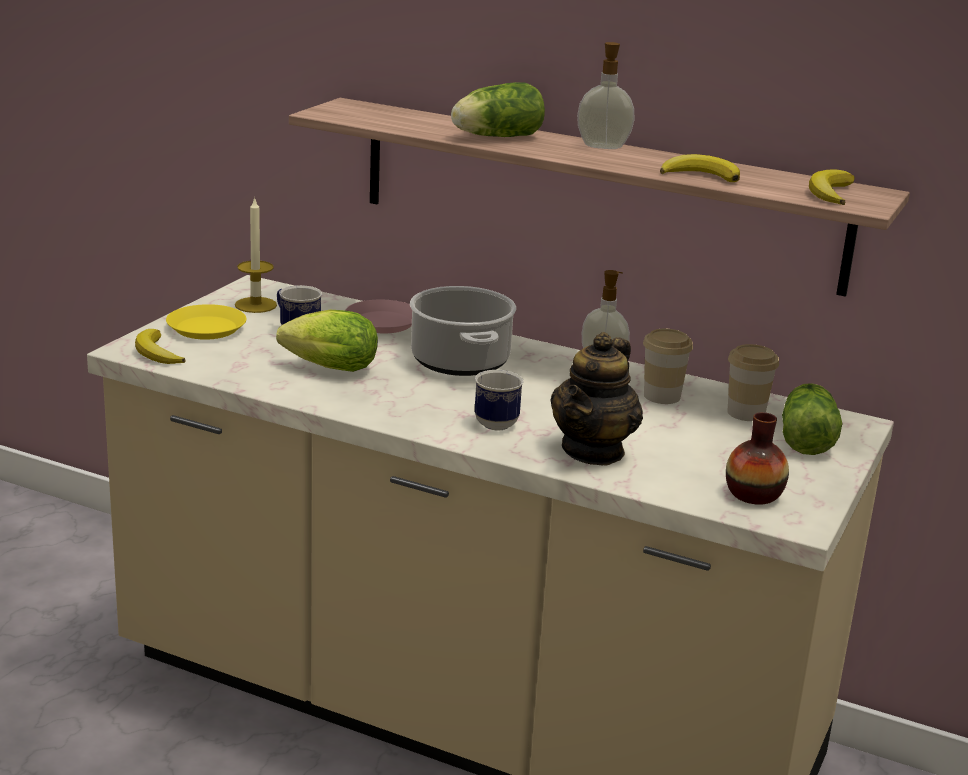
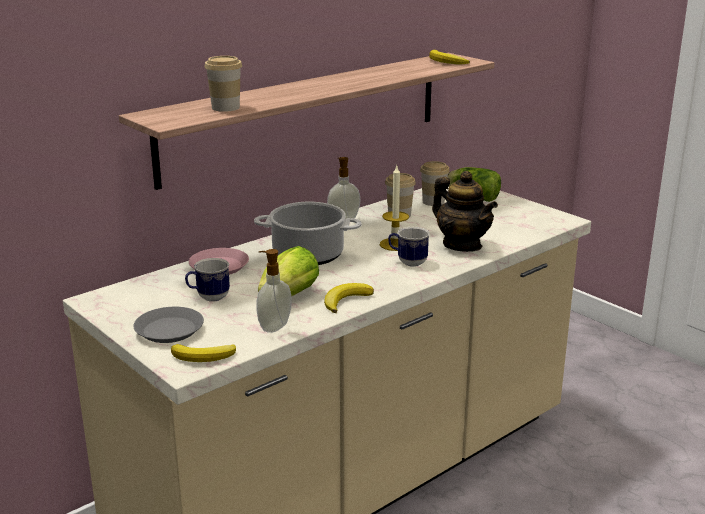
camera: 65 degrees left, 0 degrees up
(206, 328) = (169, 330): yellow plate -> grey plate
(256, 305) = (138, 305): candle -> candle (395, 244)
(410, 124) = (225, 108): none -> cup
(494, 137) = (278, 96): lettuce -> none
(603, 146) = (322, 80): soap dispenser -> soap dispenser (273, 326)
(700, 175) = (398, 74): banana -> banana (345, 300)
(753, 494) = (530, 221): vase -> none

